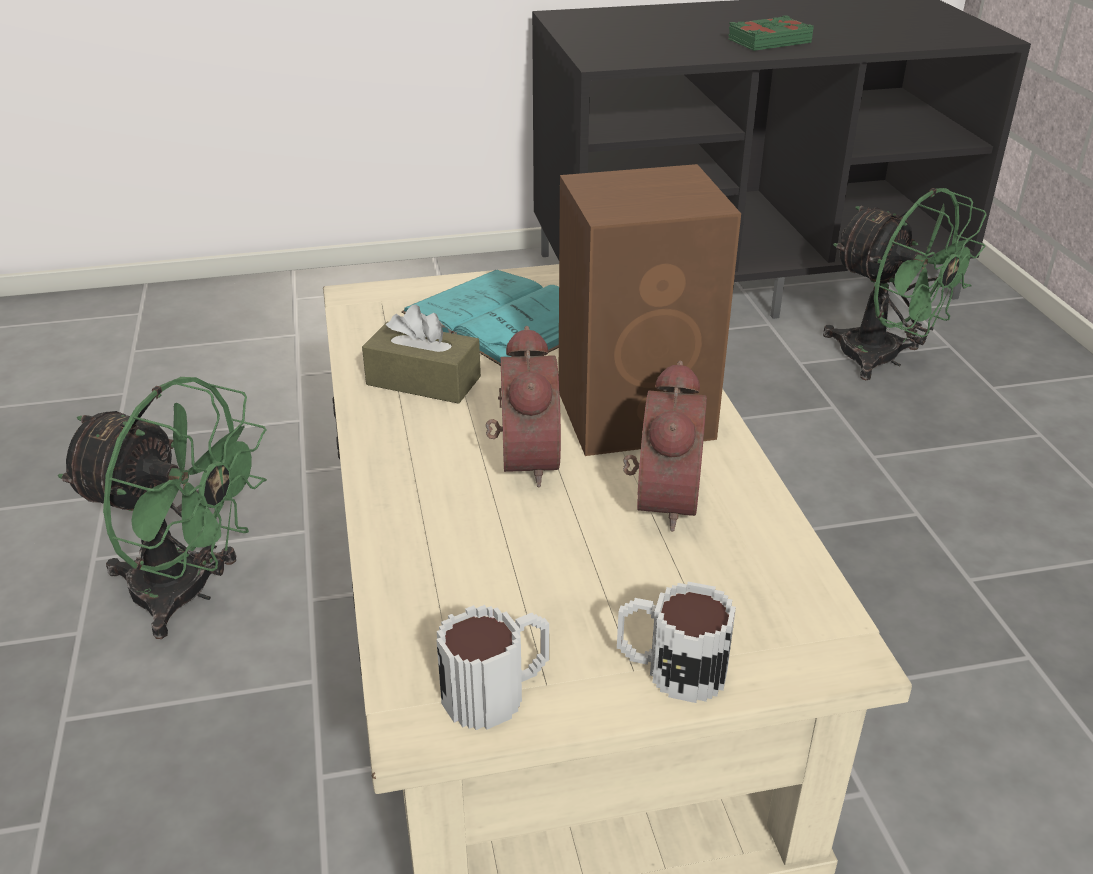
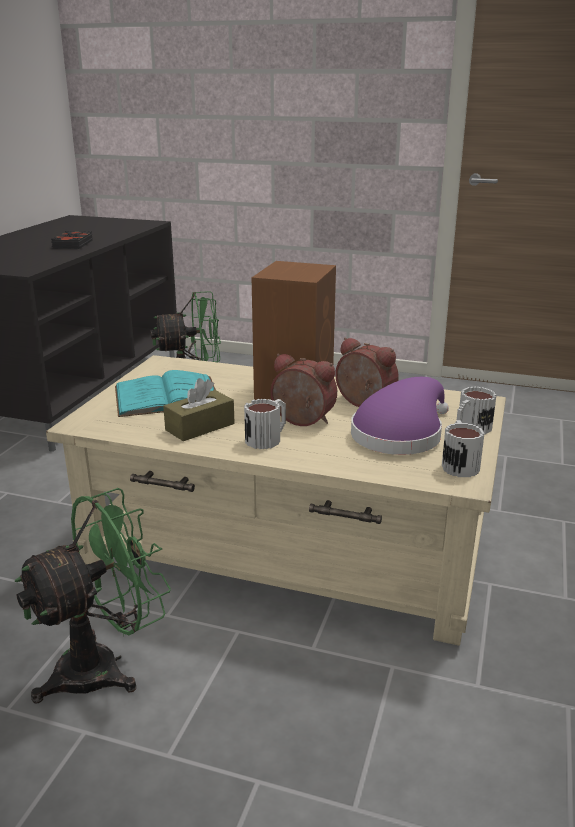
camera: 60 degrees left, 10 degrees down
(434, 449) = (268, 438): none -> mug
(567, 581) = (400, 434): none -> purple hat
(768, 41) = (72, 244): green book -> black book

